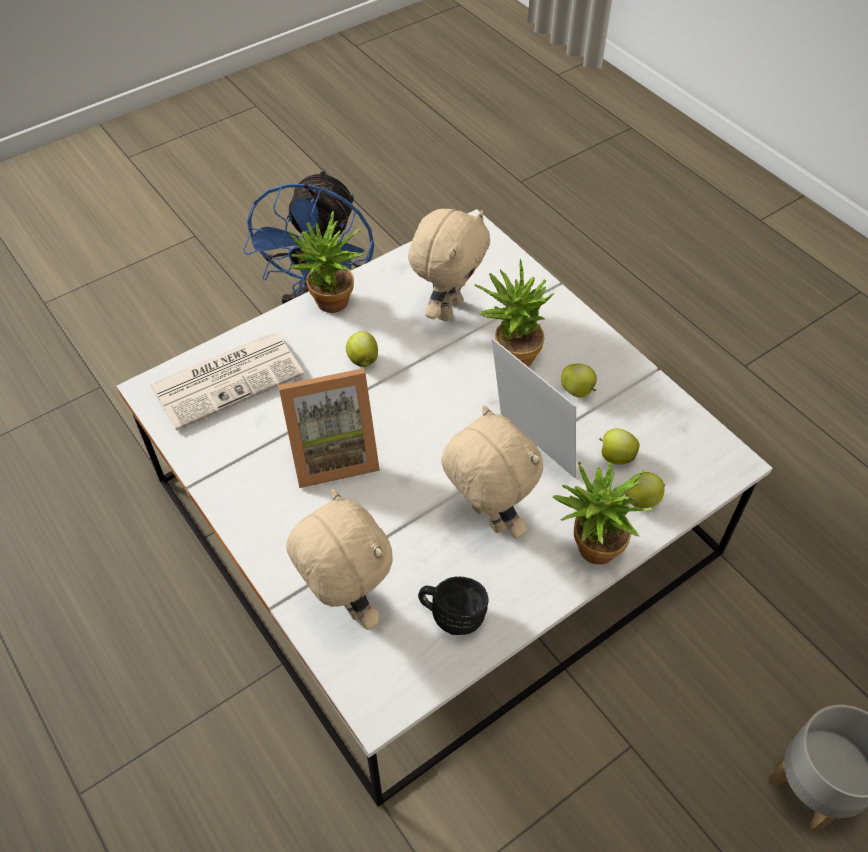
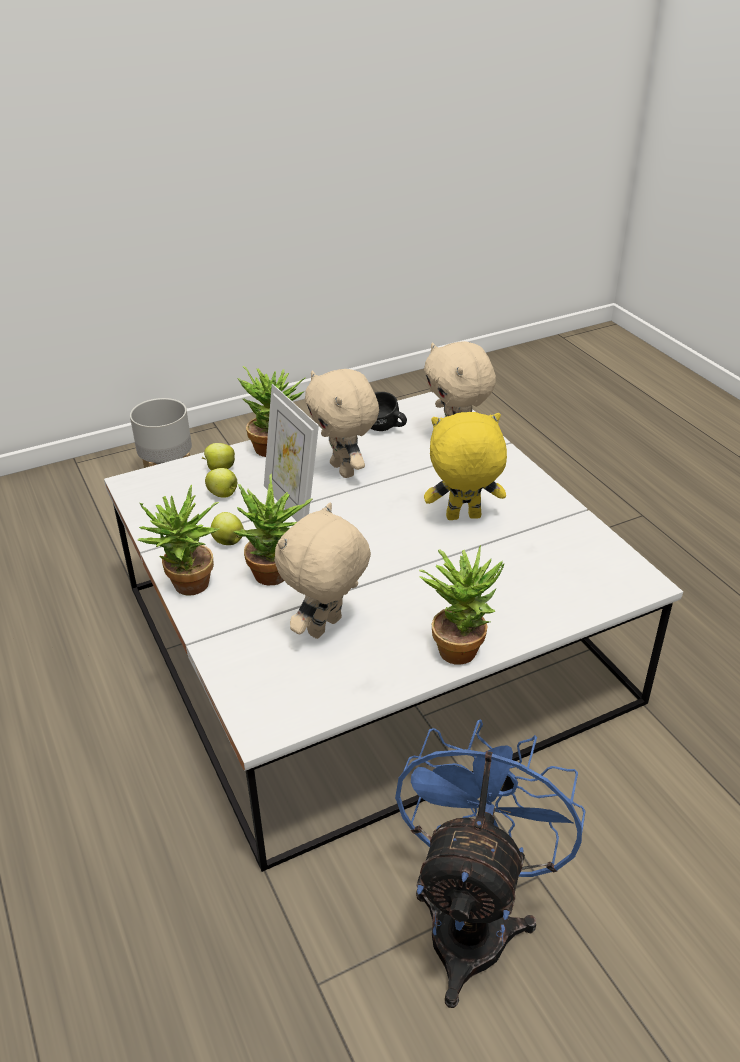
camera: 170 degrees left, 15 degrees down
(228, 379) = (566, 584): newspaper -> none
(332, 453) = (463, 518): picture frame -> yellow plush toy
(362, 359) = (428, 588): apple -> none
(588, 332) = (188, 589): none -> potted plant

